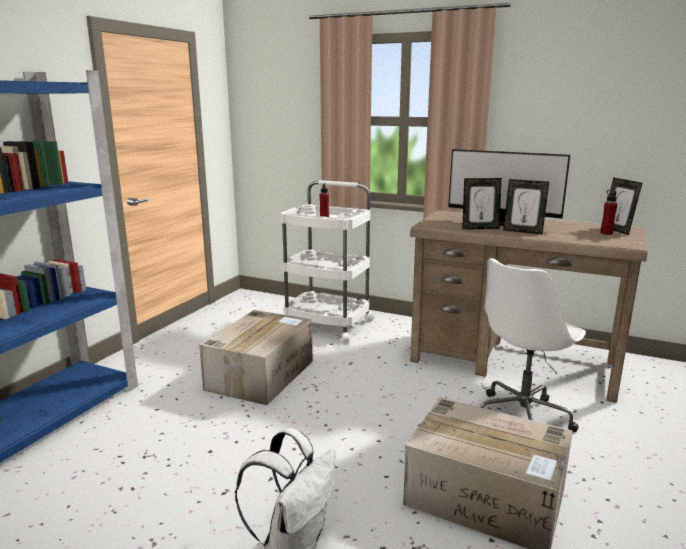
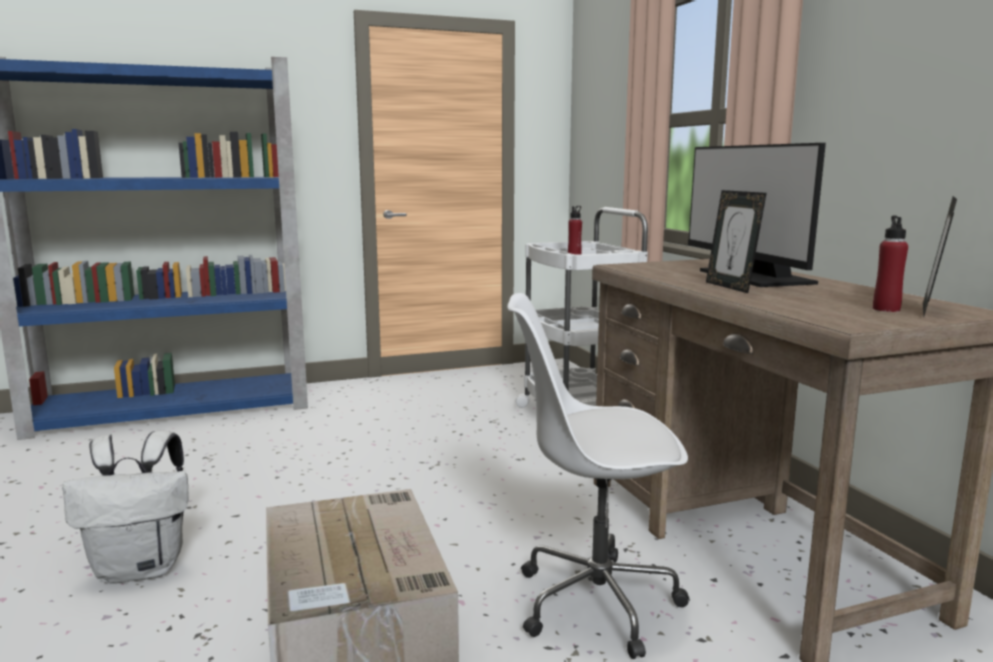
camera: 45 degrees right, 5 degrees down
(261, 374) = (414, 435): cardboard box -> none
(480, 228) = (681, 276): picture frame -> none

